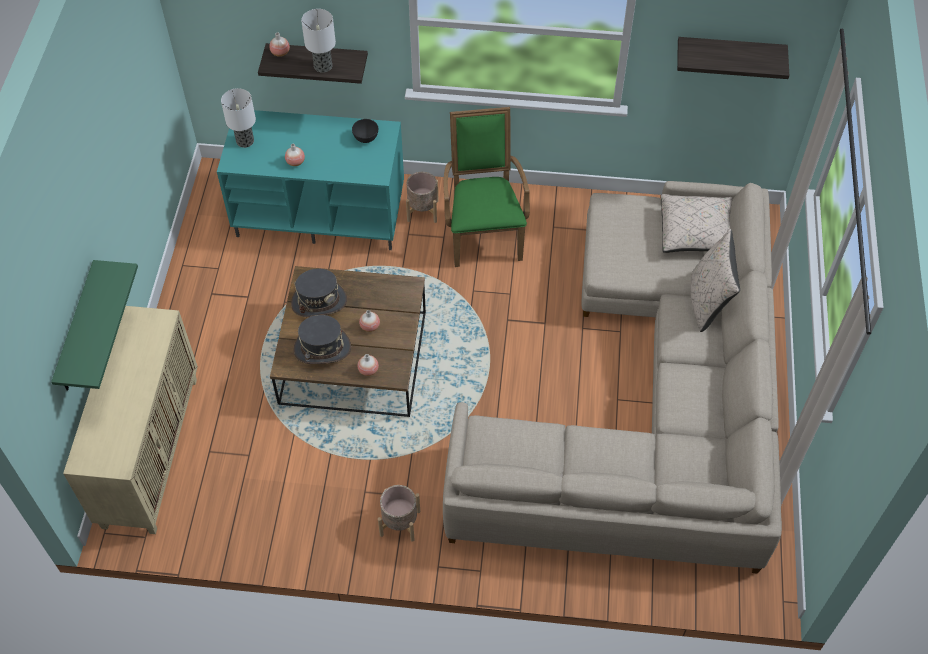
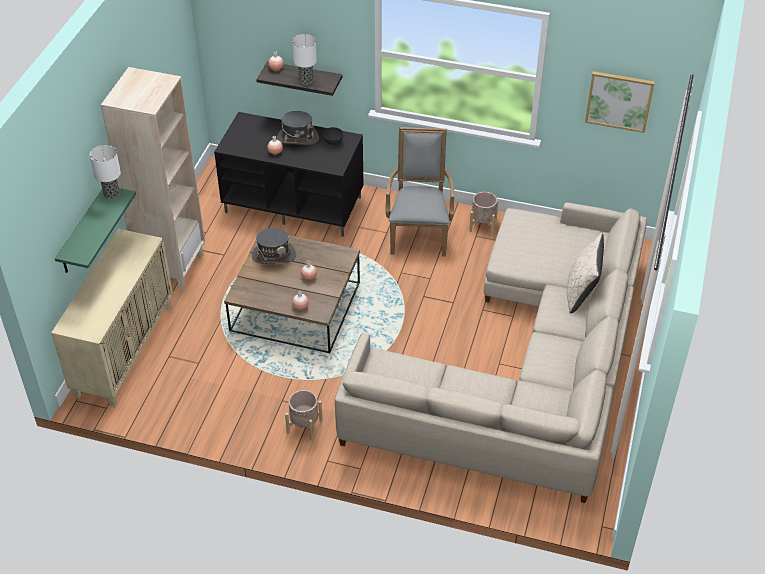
camera: 10 degrees right, 10 degrees down
(186, 324) = (172, 267): none -> beige bookcase
(244, 141) = (240, 134): table lamp -> table lamp (111, 194)
(321, 213) = (294, 204): turquoise tv stand -> black tv stand
(322, 348) = (268, 287): grey hat -> grey hat (297, 138)
(422, 211) = (374, 212): beige planter -> beige planter (482, 225)
(483, 232) = (419, 233): green armchair -> grey armchair
(695, 233) = (582, 244): beige pillow -> none
(729, 54) = (619, 101): shelf -> picture

